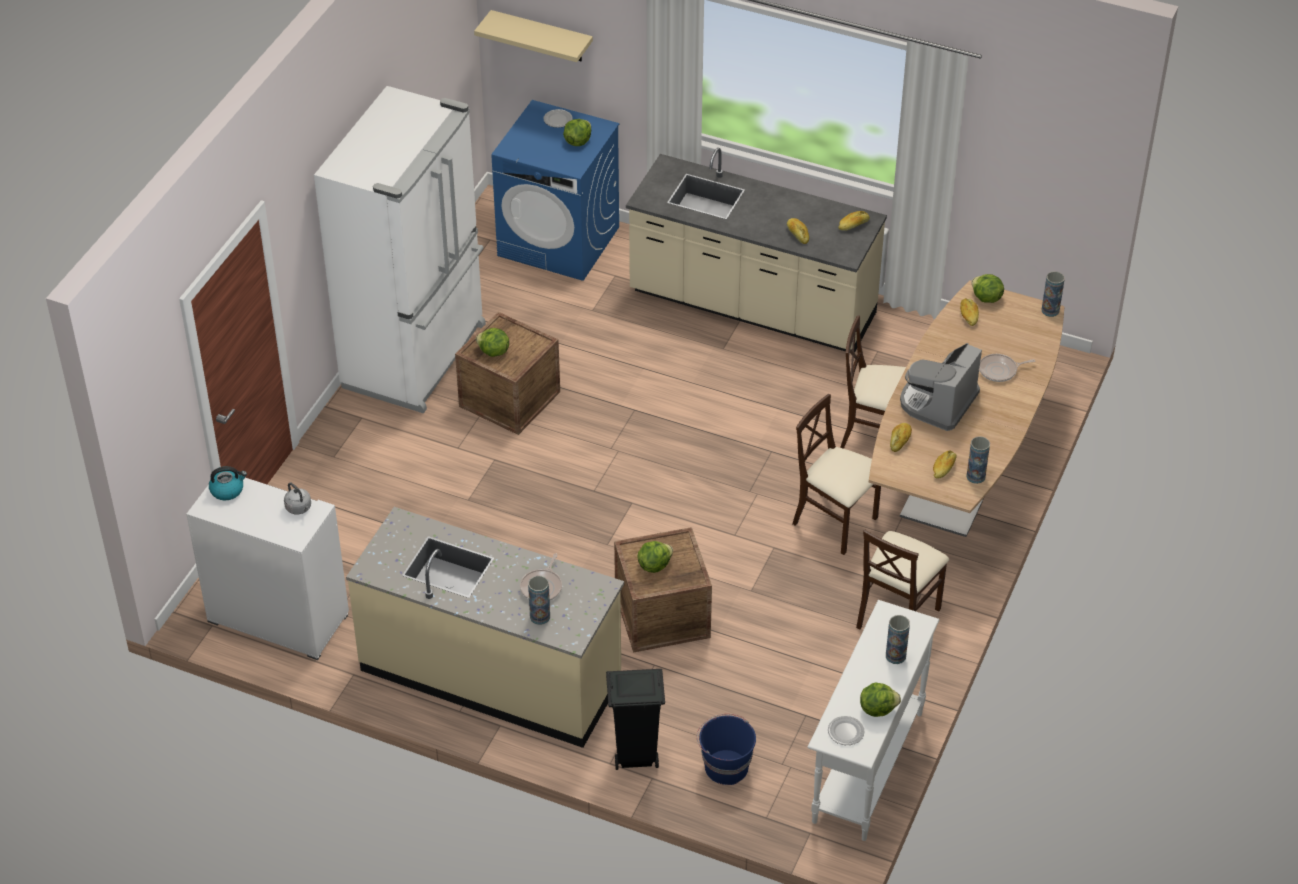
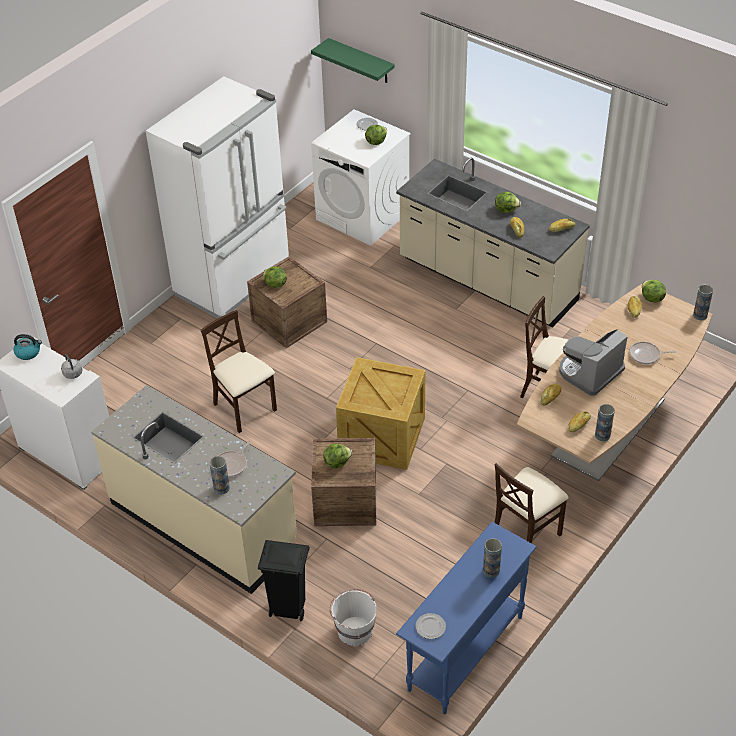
camera: 15 degrees right, 0 degrees up
(542, 36) = (361, 61): beige shelf -> green shelf
(559, 241) = (363, 216): blue washing machine -> white washing machine
(680, 526) = (381, 435): none -> crate
(725, 766) = (354, 630): blue bucket -> white bucket
(835, 522) = (499, 452): beige chair -> beige chair (244, 408)
(867, 767) = (465, 653): white console table -> blue console table
(877, 708) = (462, 612): lettuce -> lettuce (506, 209)

